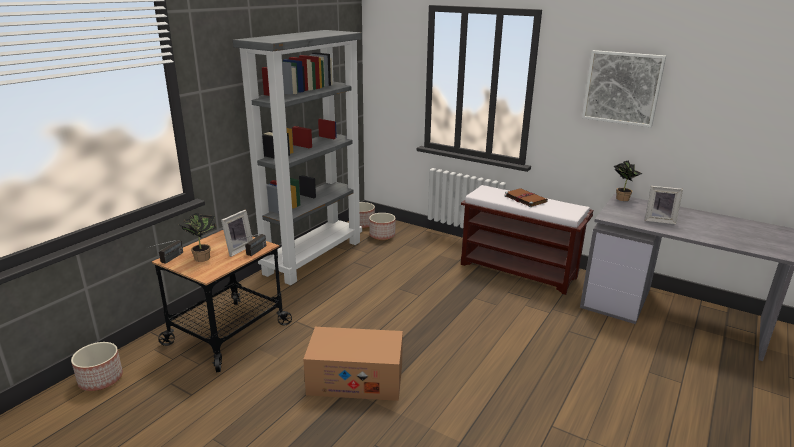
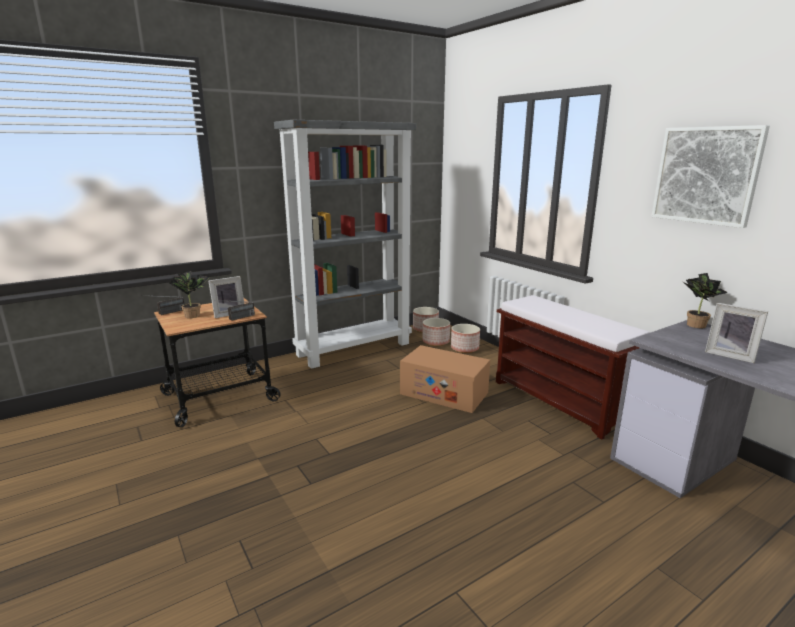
camera: 25 degrees right, 5 degrees down
(100, 379) = (95, 410): planter -> planter (464, 348)
(355, 379) = (285, 467): cardboard box -> cardboard box (444, 393)
(524, 199) = (569, 313): brown book -> none

